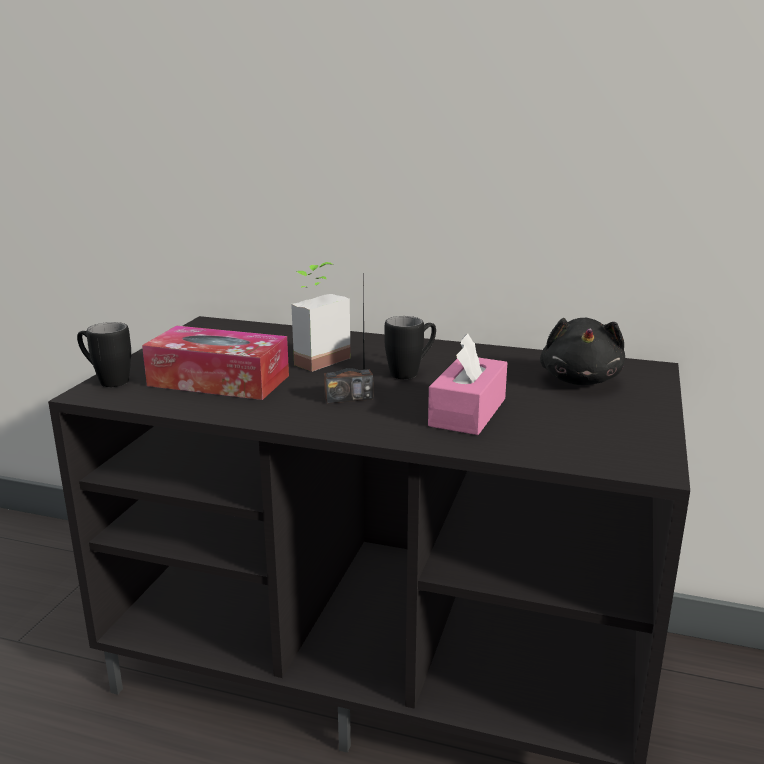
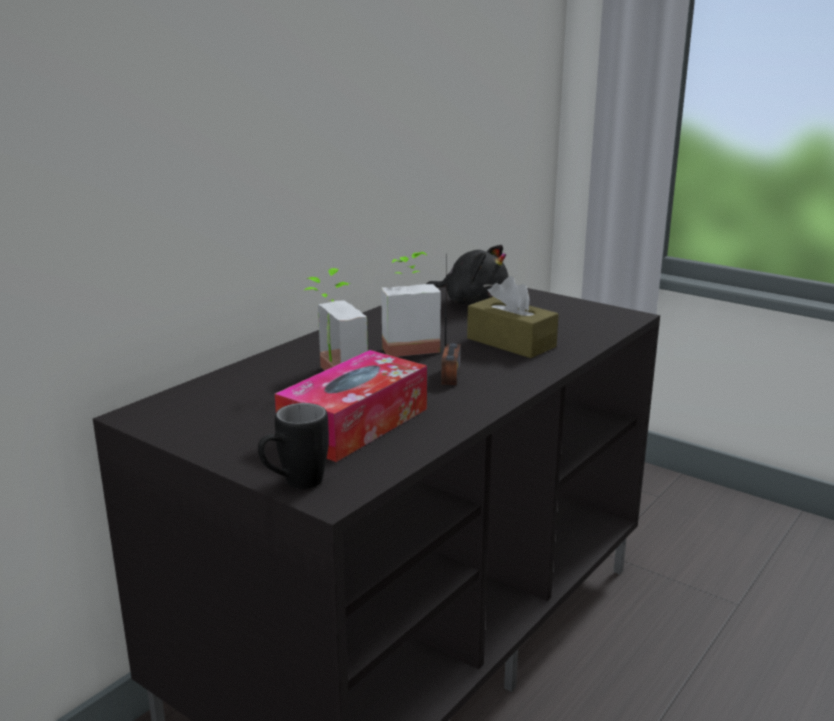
camera: 70 degrees left, 0 degrees up
(411, 372) = (408, 346): black mug -> potted plant
(468, 412) = (511, 342): pink tissue box -> brown tissue box

